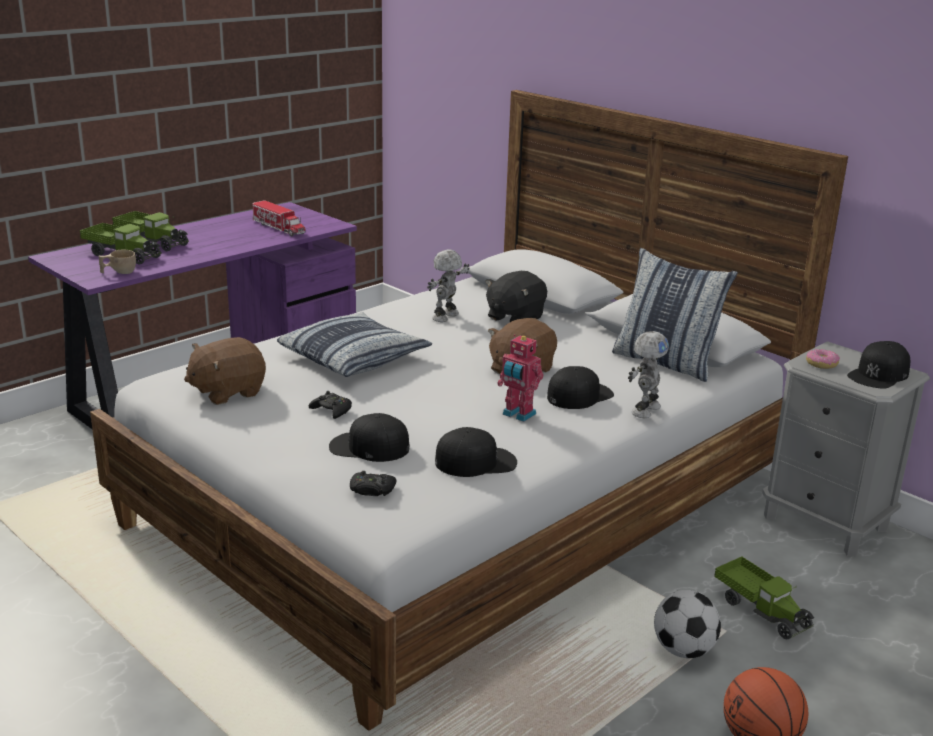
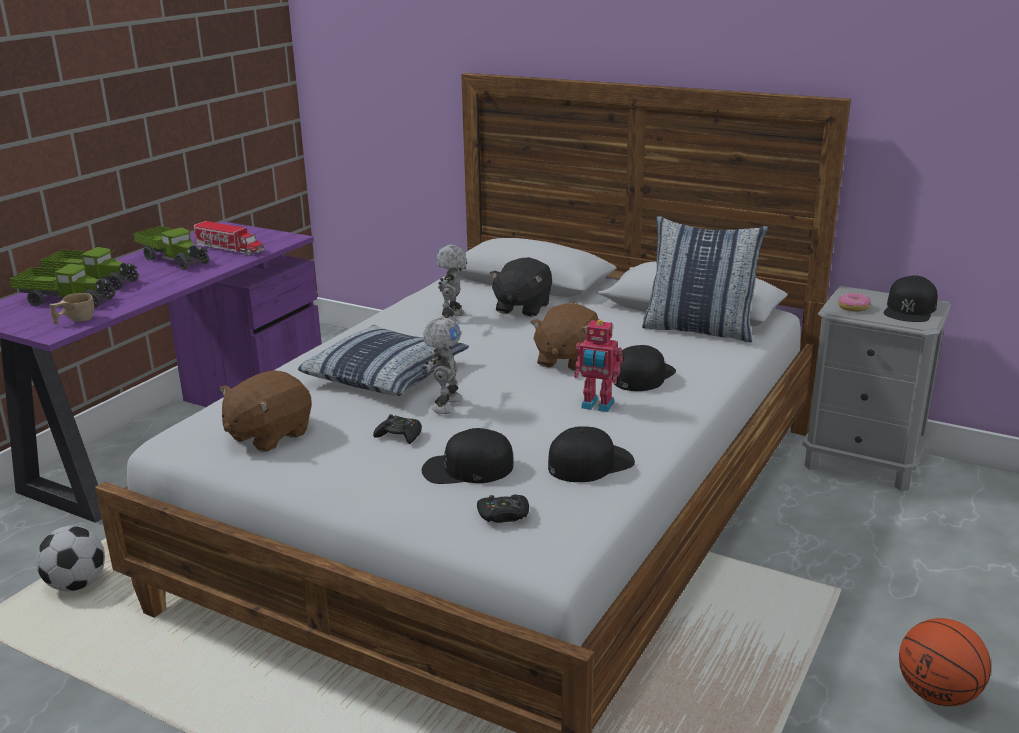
camera: 15 degrees left, 0 degrees up
(644, 410) = (714, 379): toy robot -> toy robot (445, 404)
(682, 650) = (813, 618): football -> football (76, 585)
(761, 609) = (858, 560): toy truck -> toy truck (174, 259)

